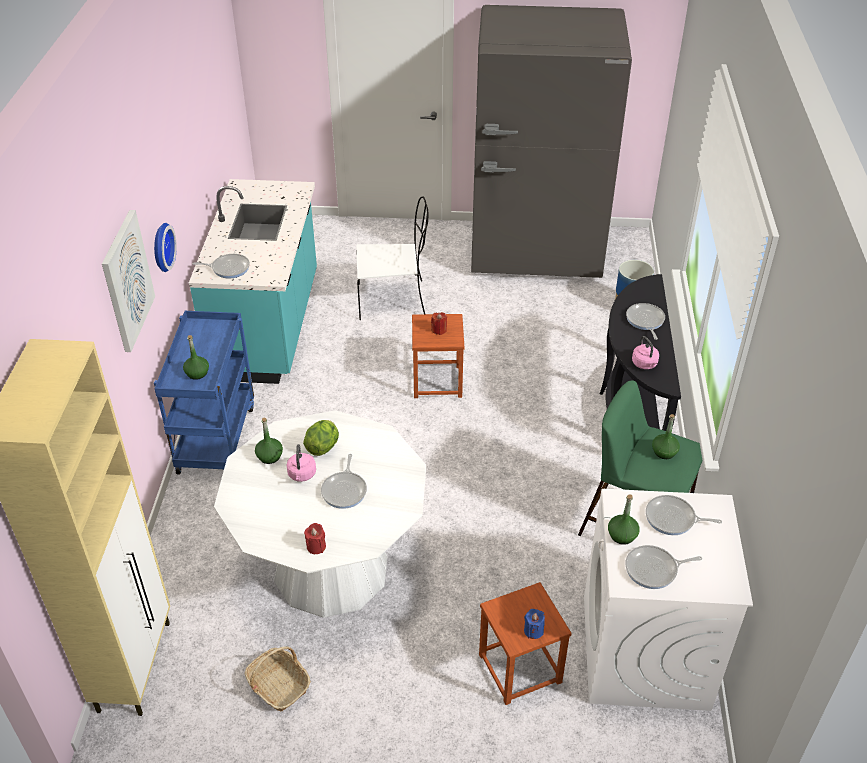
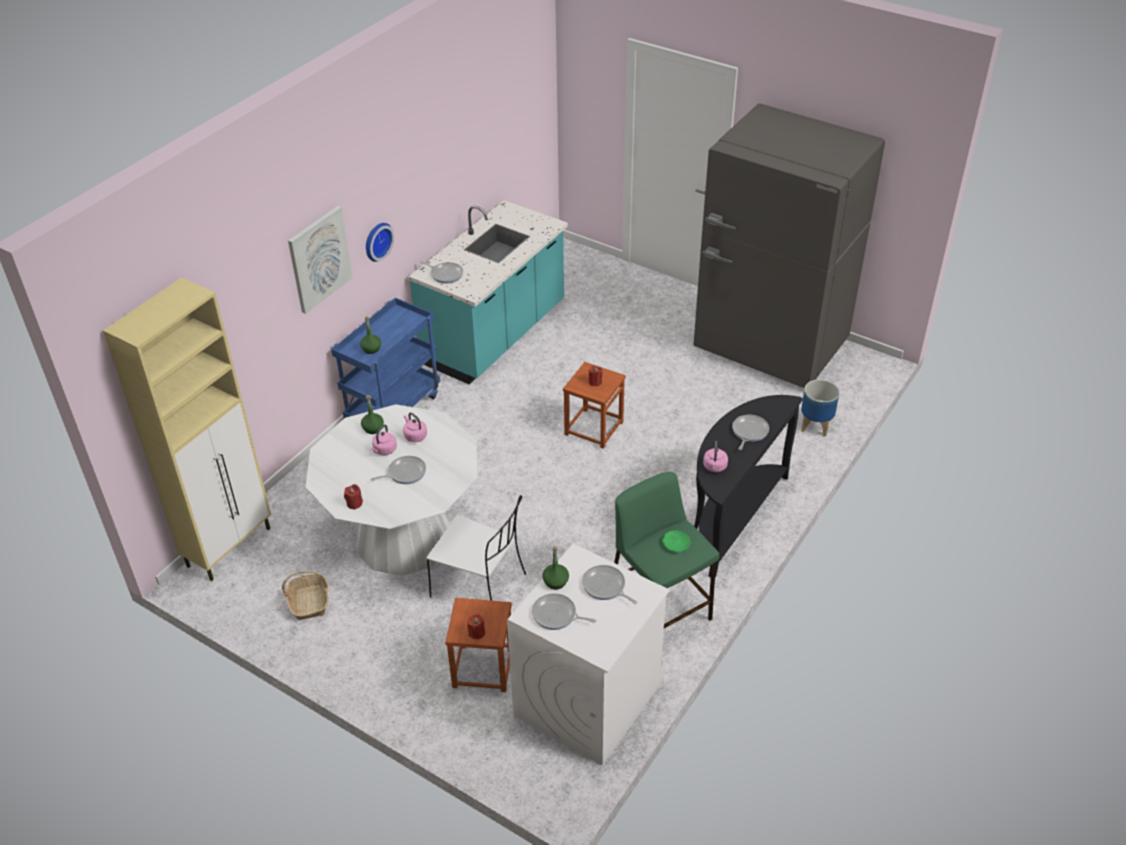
camera: 30 degrees right, 0 degrees up
(323, 447) = (415, 436): lettuce -> pink kettle
(345, 490) = (405, 473): frying pan -> frying pan turned 150 degrees counterclockwise
(393, 300) = (611, 347): white chair -> white chair (481, 586)
(533, 631) = (477, 633): blue candle -> red candle
(664, 452) = (676, 543): green bottle -> green plate

